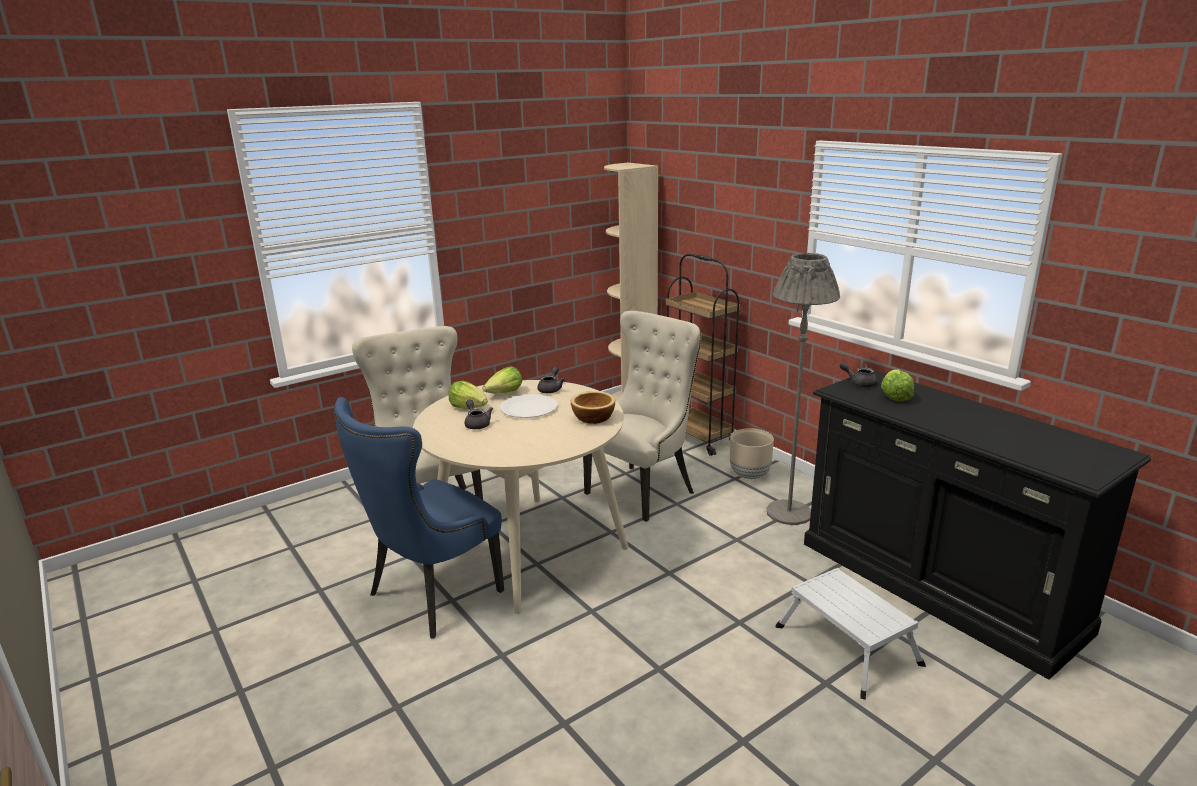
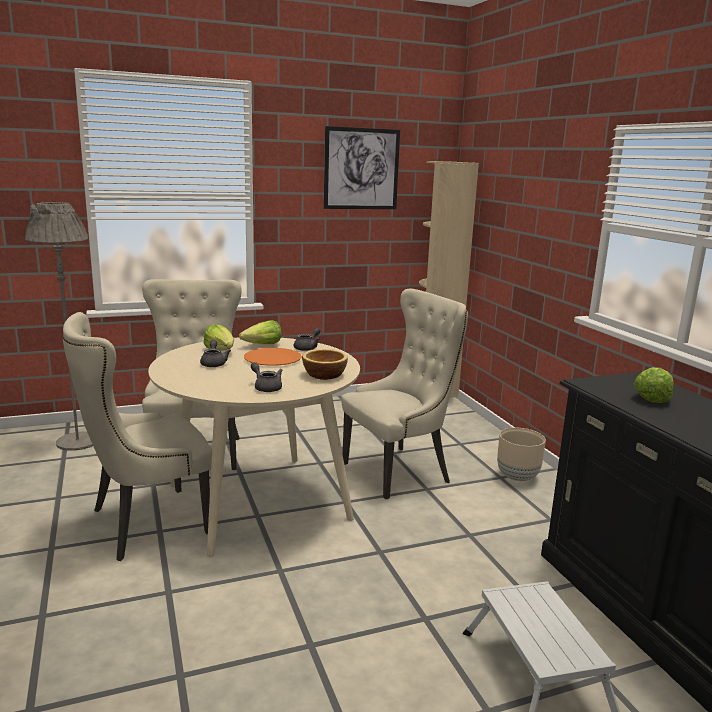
camera: 15 degrees right, 5 degrees down
(433, 595) = (147, 523): blue chair -> beige chair
(529, 408) = (272, 359): white plate -> orange plate
(538, 181) = (361, 169): none -> picture
(699, 439) = (484, 436): brown cart -> none
(789, 513) = (541, 520): grey floor lamp -> grey floor lamp (78, 441)
(859, 383) = (618, 380): grey teapot -> grey teapot (266, 387)

